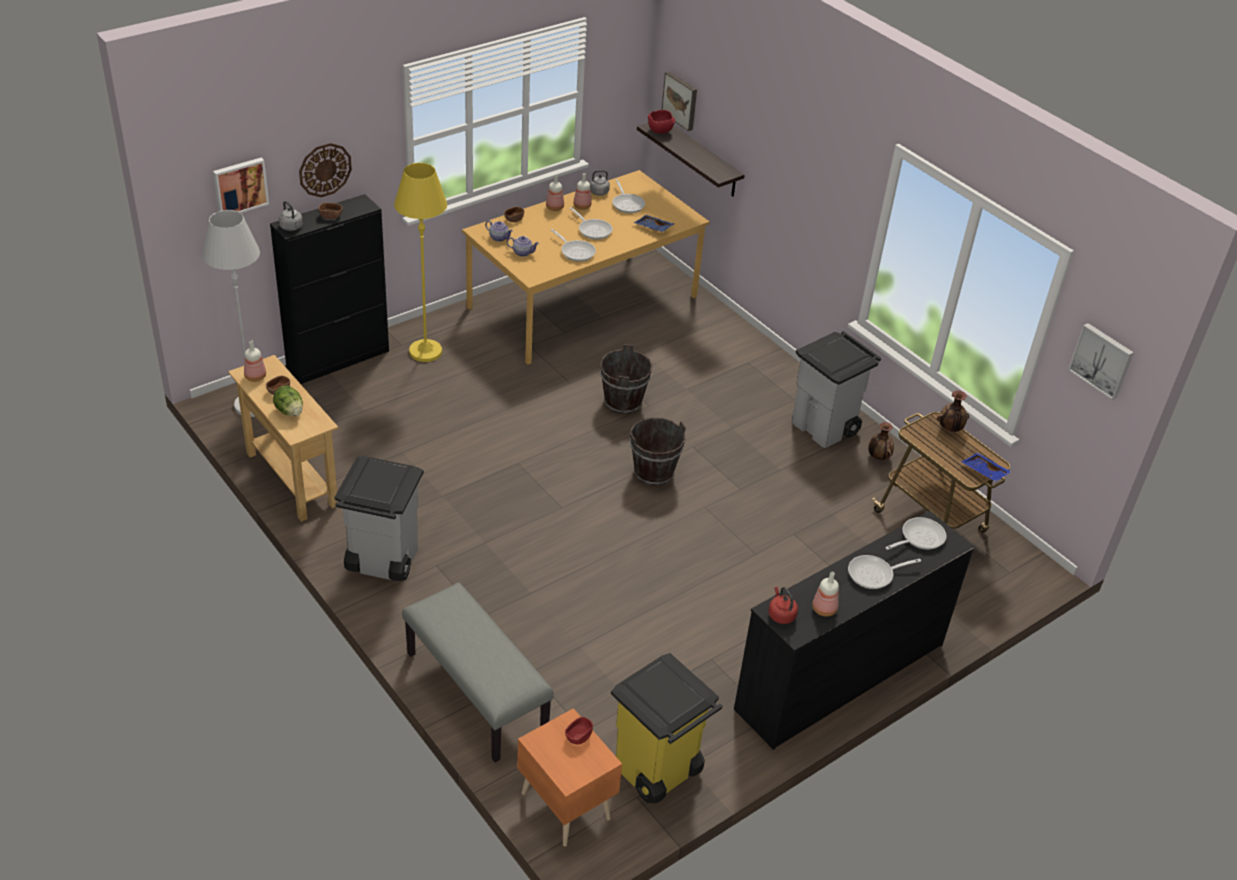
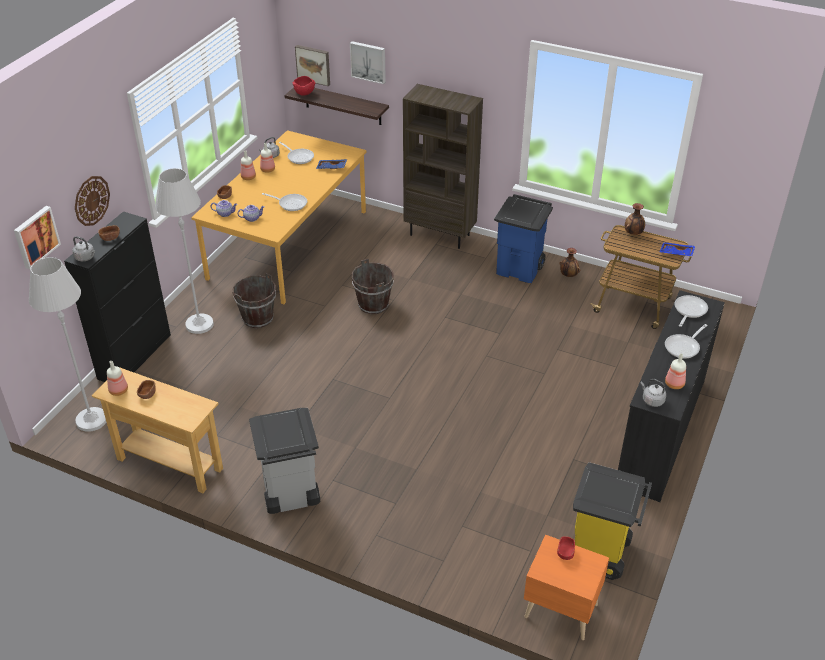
camera: 25 degrees left, 0 degrees up
(290, 411) = (169, 406): lettuce -> none
(425, 351) = (199, 324): yellow floor lamp -> white floor lamp
(475, 693) = (435, 561): grey bench -> none
(593, 230) = (290, 184): frying pan -> none
(653, 473) = (433, 346): brown bucket -> brown bucket (258, 318)
(762, 354) = (440, 234): none -> brown bookcase
(781, 614) = (651, 400): red kettle -> grey kettle
(825, 427) = (520, 269): grey trash can -> blue trash can
(1102, 360) = (741, 144): picture -> picture (368, 61)

